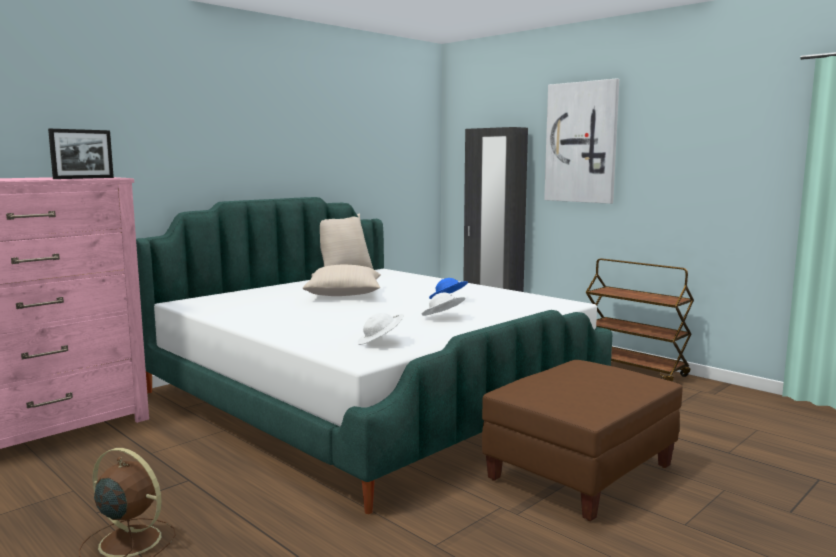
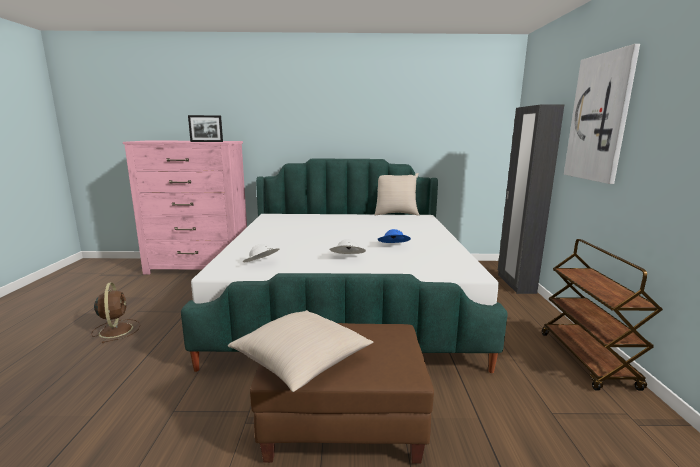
camera: 45 degrees right, 5 degrees up
(344, 295) = (349, 228): beige pillow -> beige pillow (301, 361)

